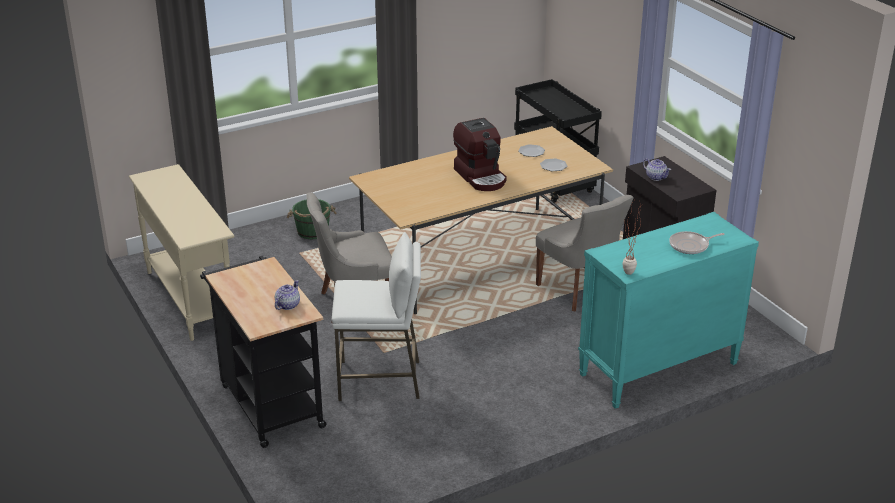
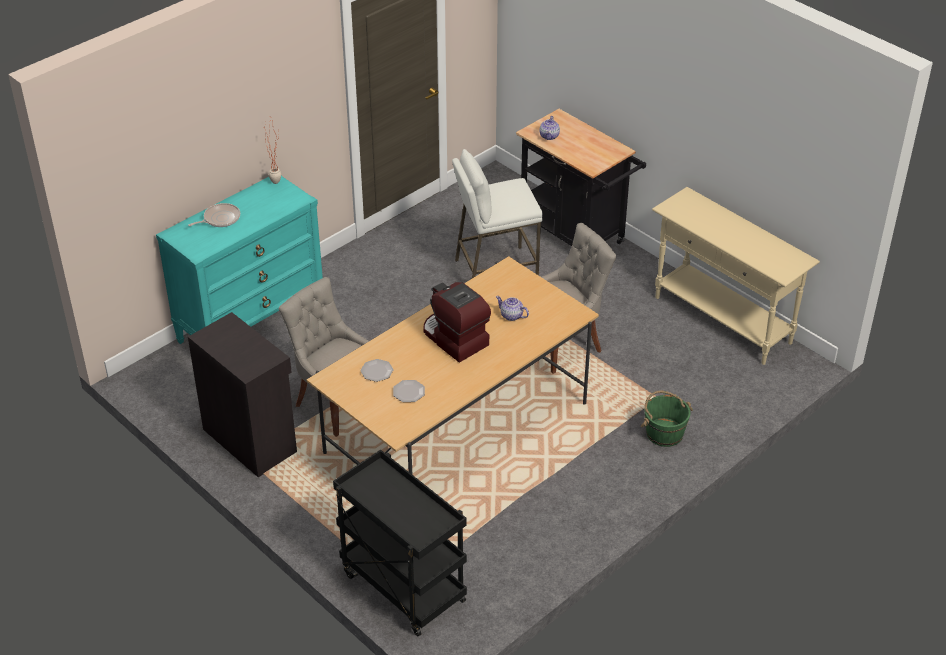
camera: 165 degrees right, 10 degrees up
(656, 177) = (255, 344): teapot -> teapot (512, 316)

